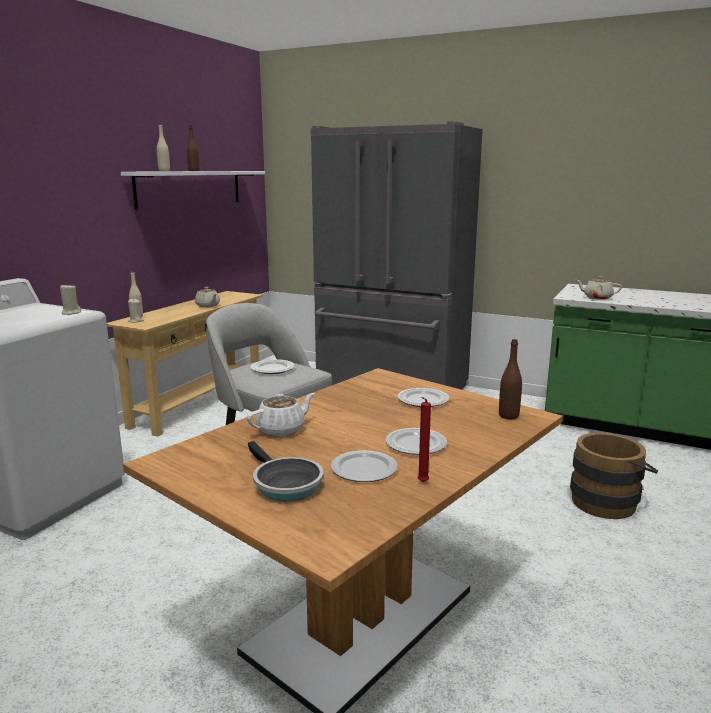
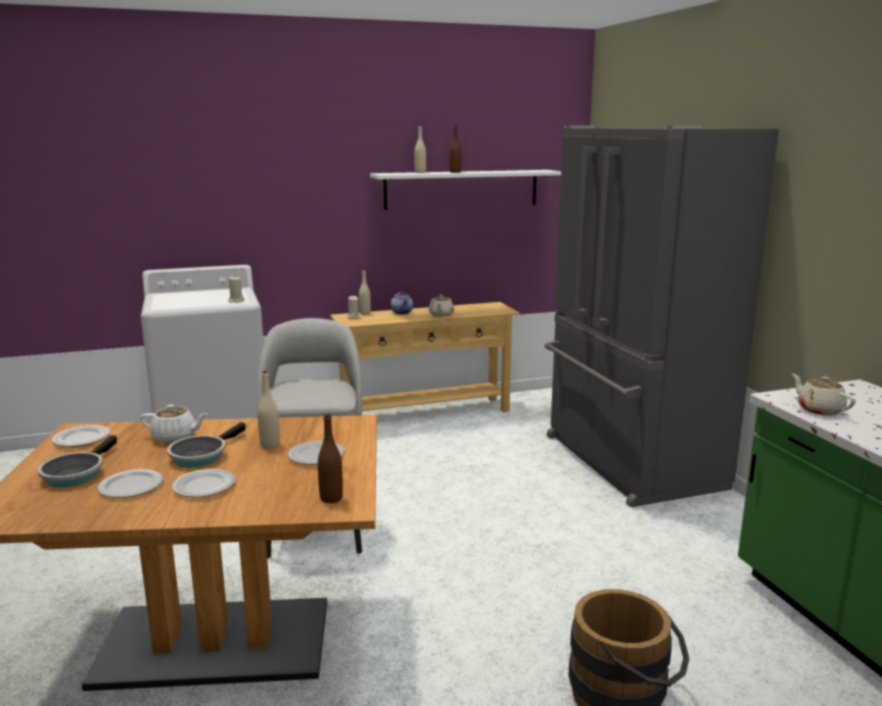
camera: 45 degrees right, 0 degrees up
(171, 310) = (402, 313): none -> teapot
(272, 369) = (310, 388): plate -> plate (81, 439)
(345, 431) = (201, 455): none -> frying pan
(371, 406) = (270, 445): none -> beige bottle
(422, 483) = (126, 513): red candle -> none

